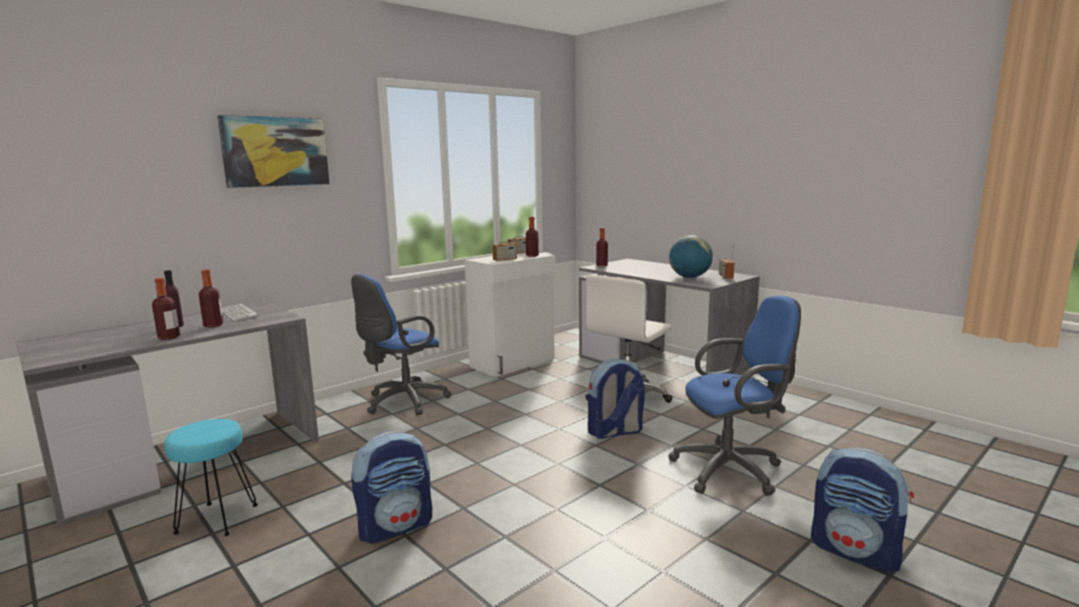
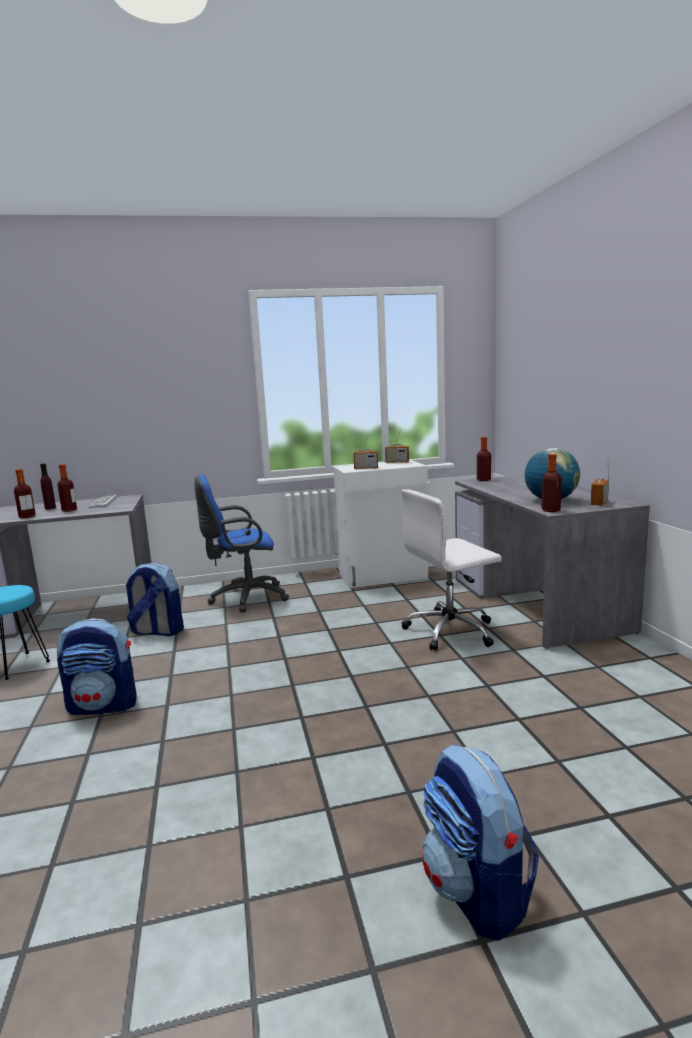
camera: 30 degrees right, 0 degrees up
(275, 152) = (150, 365): picture -> none
(532, 256) = (402, 465): bottle -> bottle (550, 510)
(615, 432) = (387, 667): backpack -> backpack (157, 631)
(733, 470) = (458, 741): blue office chair -> none

